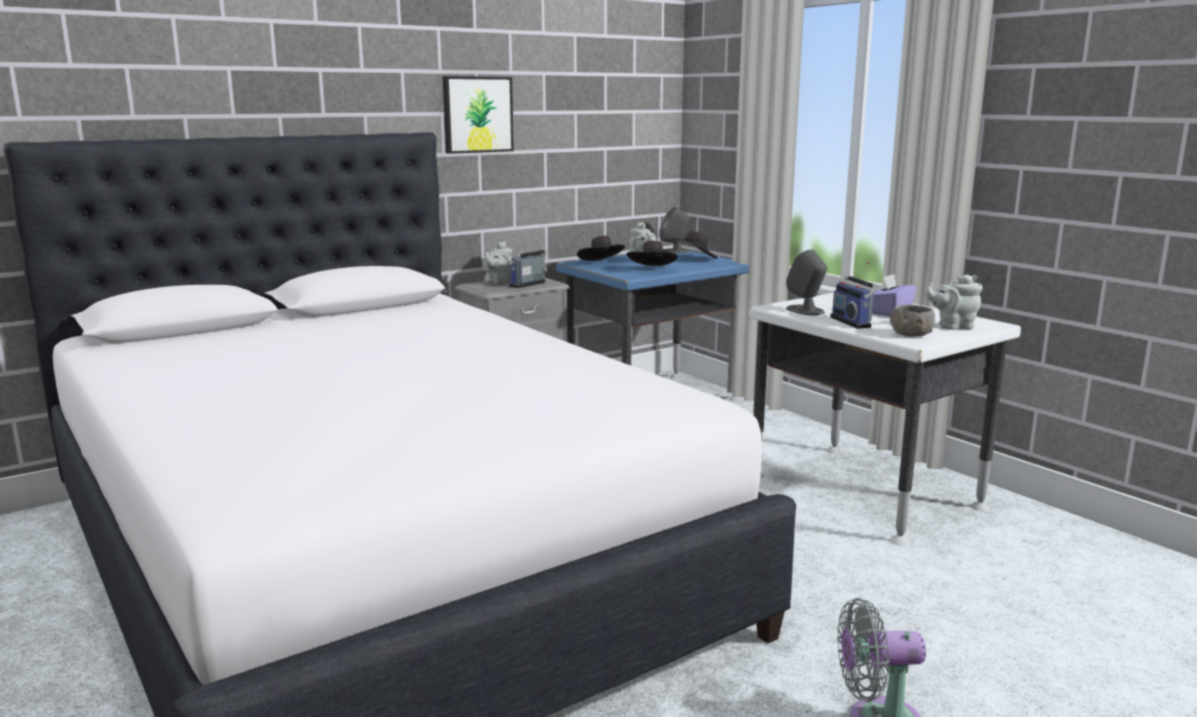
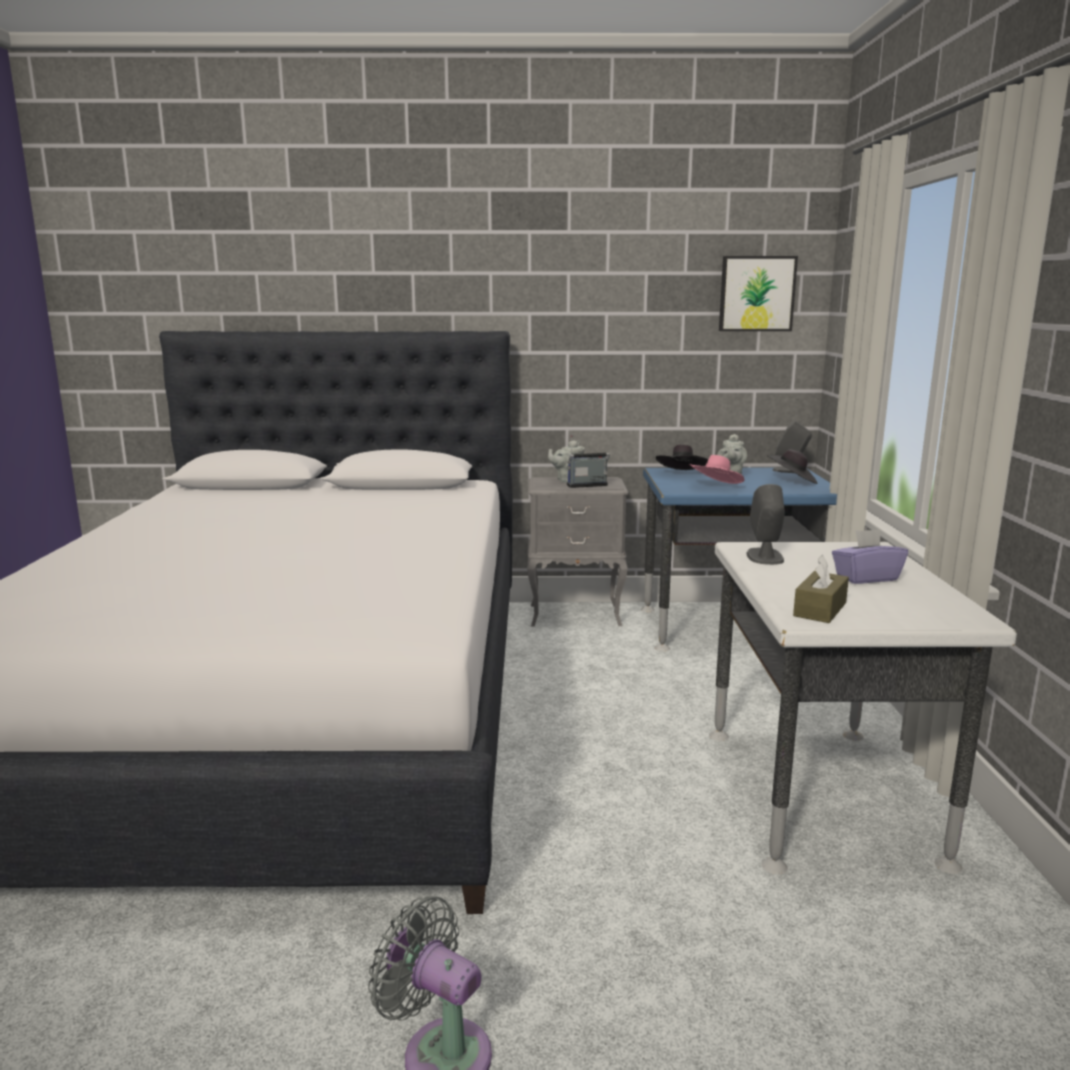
camera: 35 degrees right, 0 degrees up
(477, 114) = (565, 314): picture -> picture (756, 294)
(652, 270) = (716, 487): black hat -> pink hat
(852, 322) = (786, 580): radio -> none
(911, 334) = (820, 609): grey bowl -> brown tissue box
(952, 326) = (905, 611): grey teapot -> none

